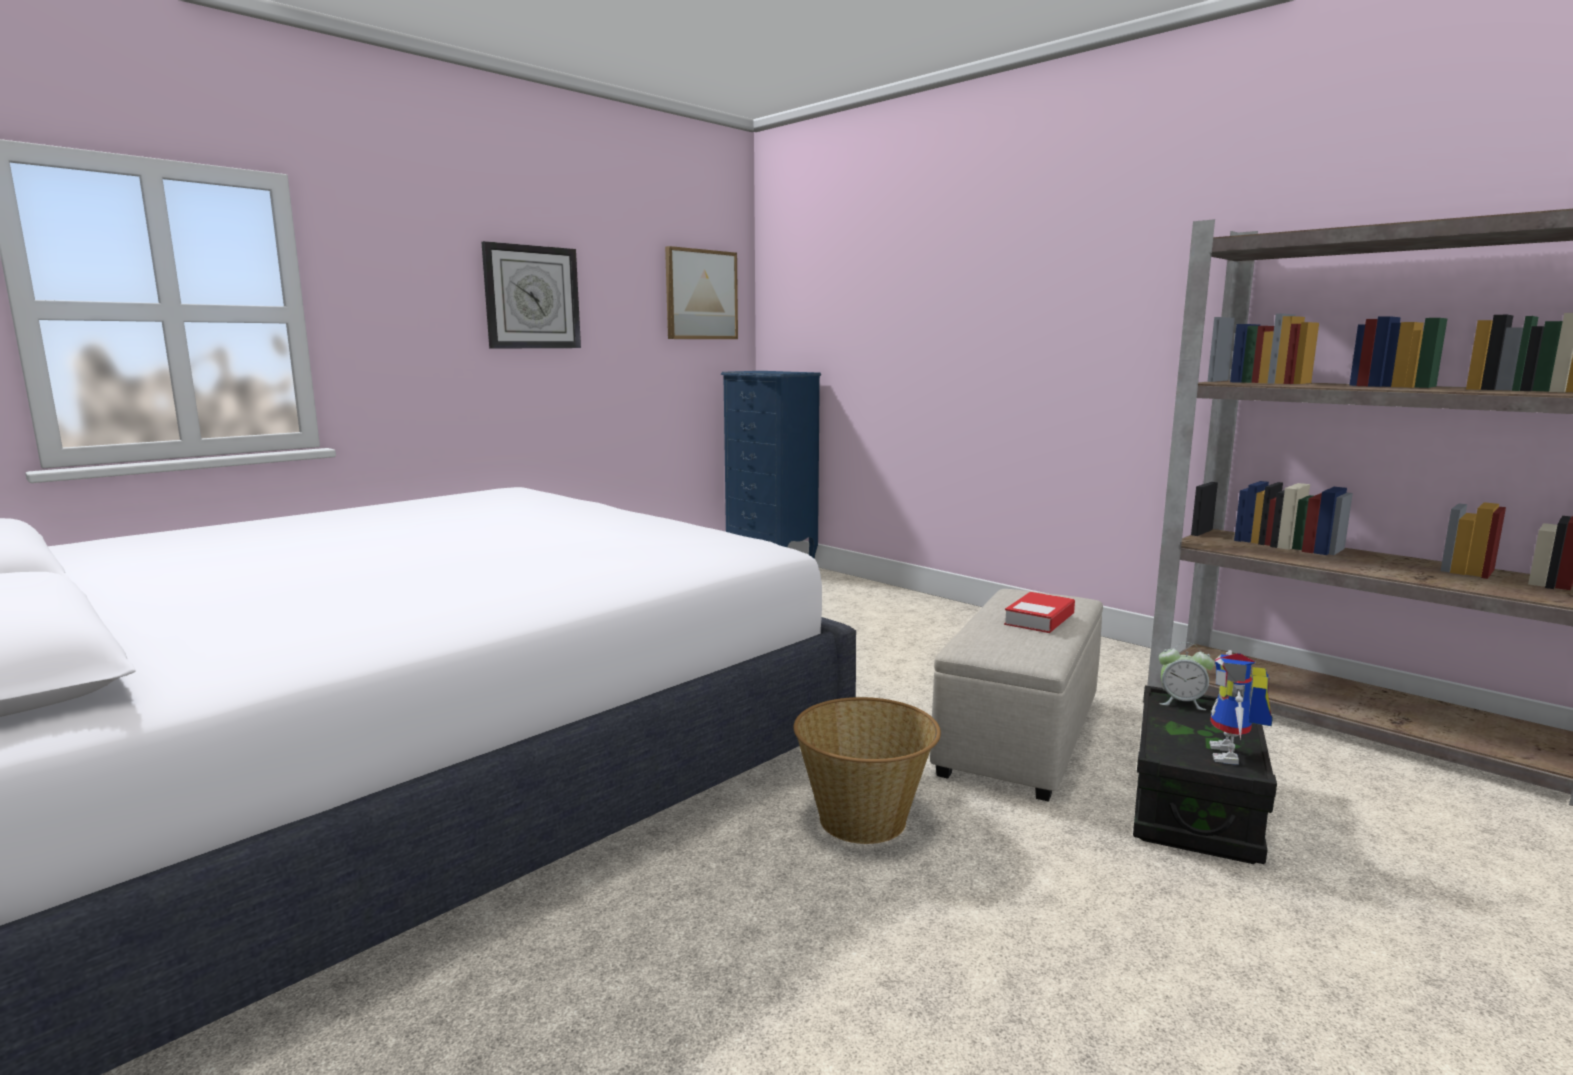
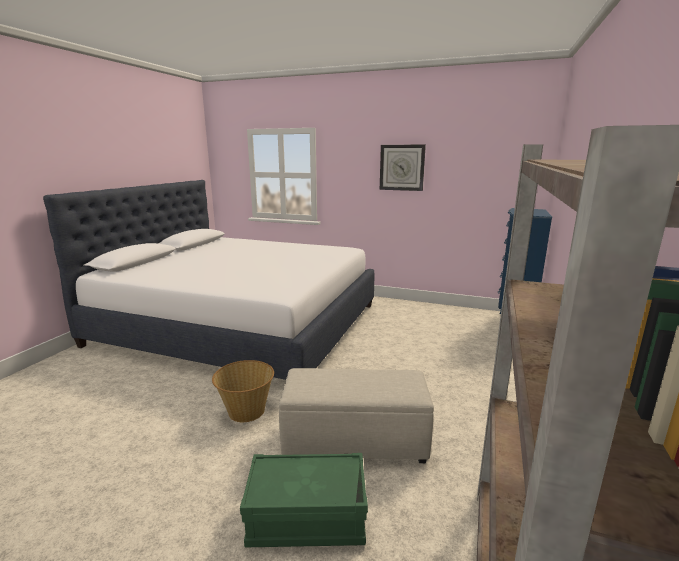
camera: 65 degrees right, 5 degrees up
(701, 295) = (507, 163): picture -> none
(1039, 619) = (360, 385): book -> none
(1181, 702) = (348, 470): alarm clock -> none
(1194, 805) = (307, 518): black storage box -> green storage box
(1233, 757) = (275, 492): toy robot -> none

